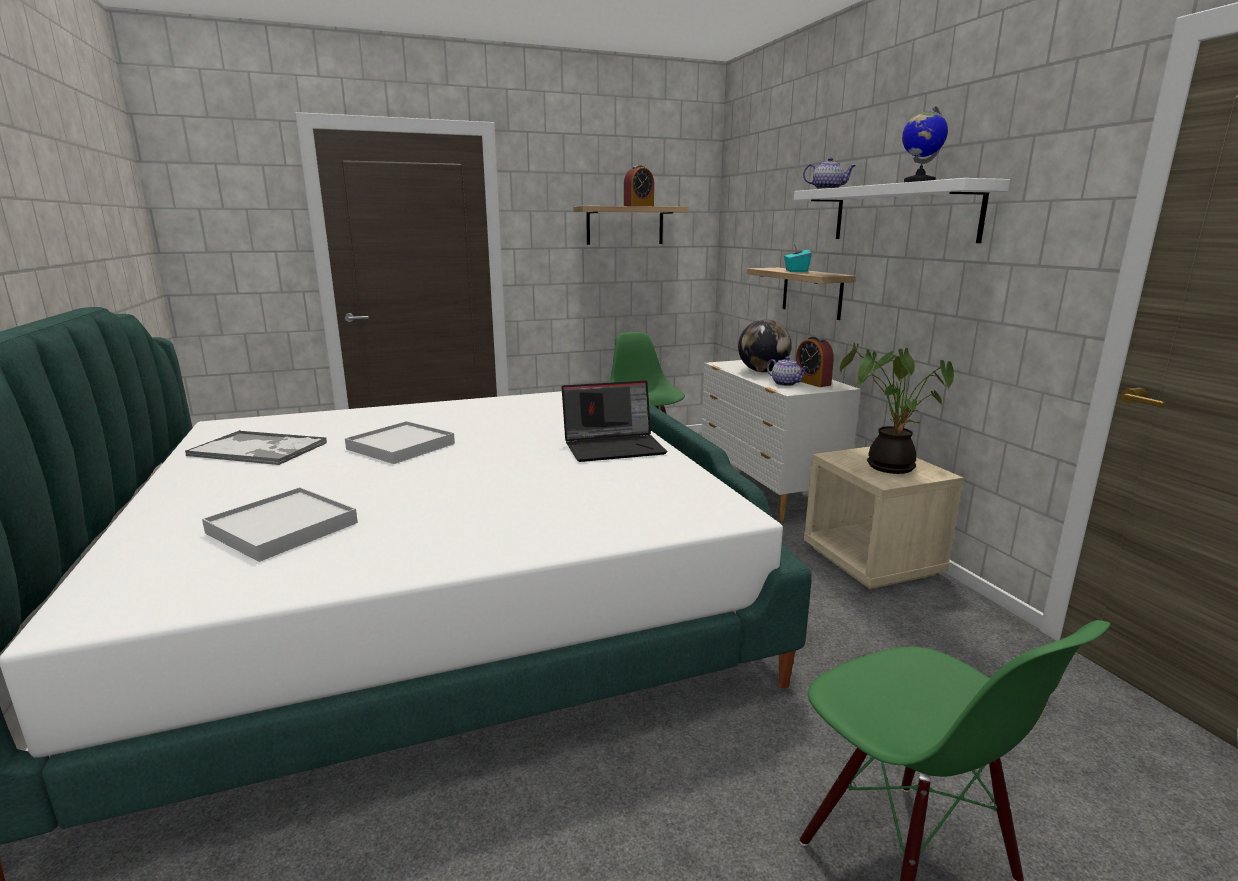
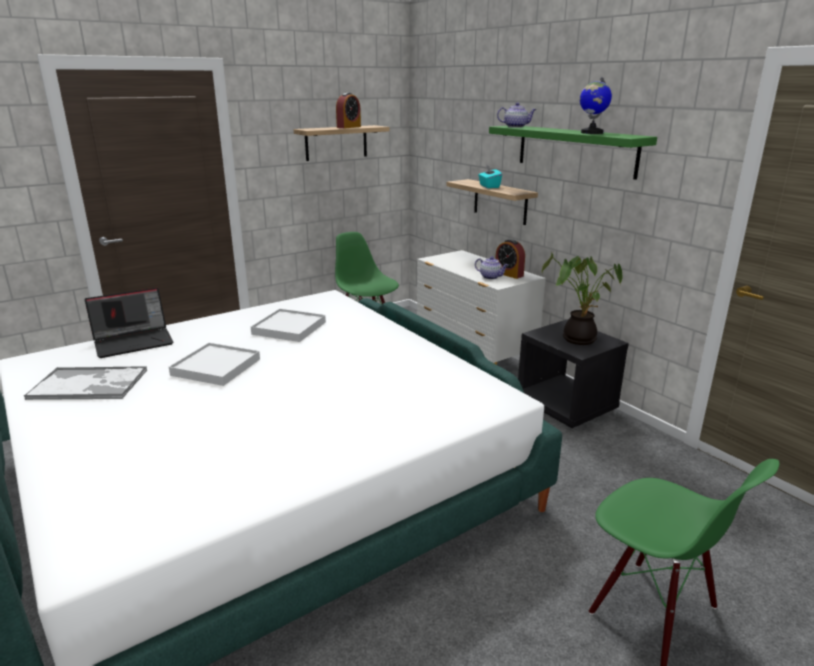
camera: 15 degrees left, 5 degrees up
(283, 528) = (179, 459): white tray -> white tray (289, 328)
(615, 447) = (390, 348): laptop -> laptop (134, 341)
(763, 371) = (467, 265): globe -> none
(872, 561) = (566, 406): beige nightstand -> black nightstand
(902, 213) = (575, 150): white shelf -> green shelf

